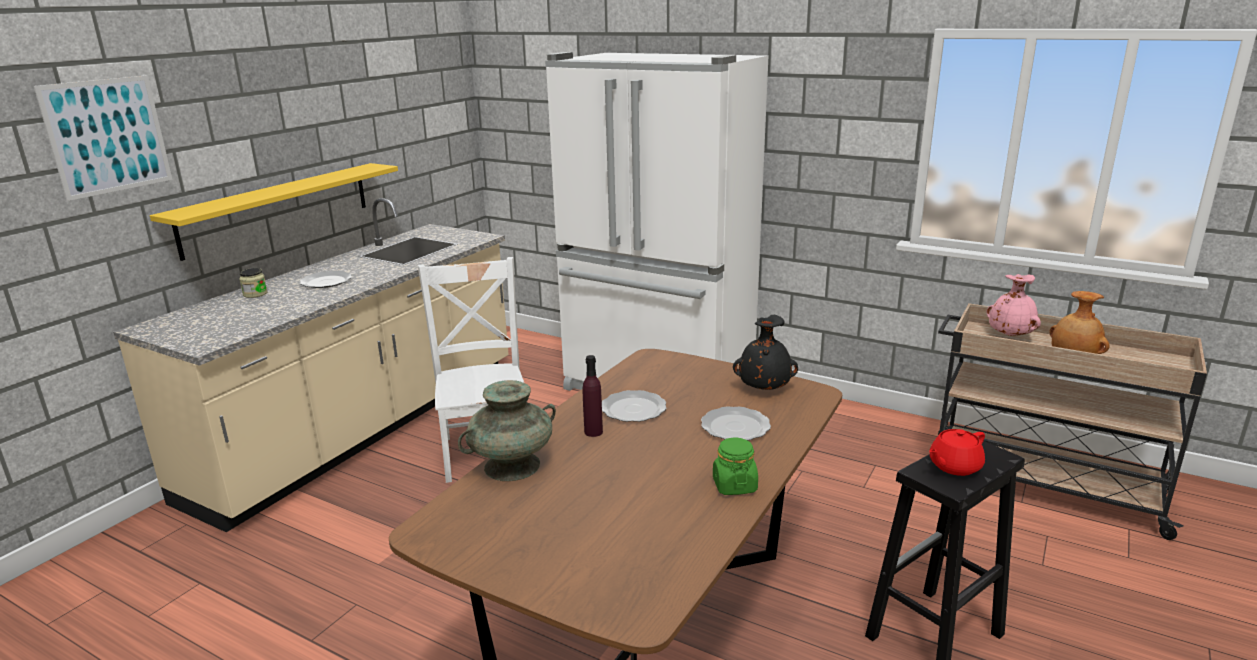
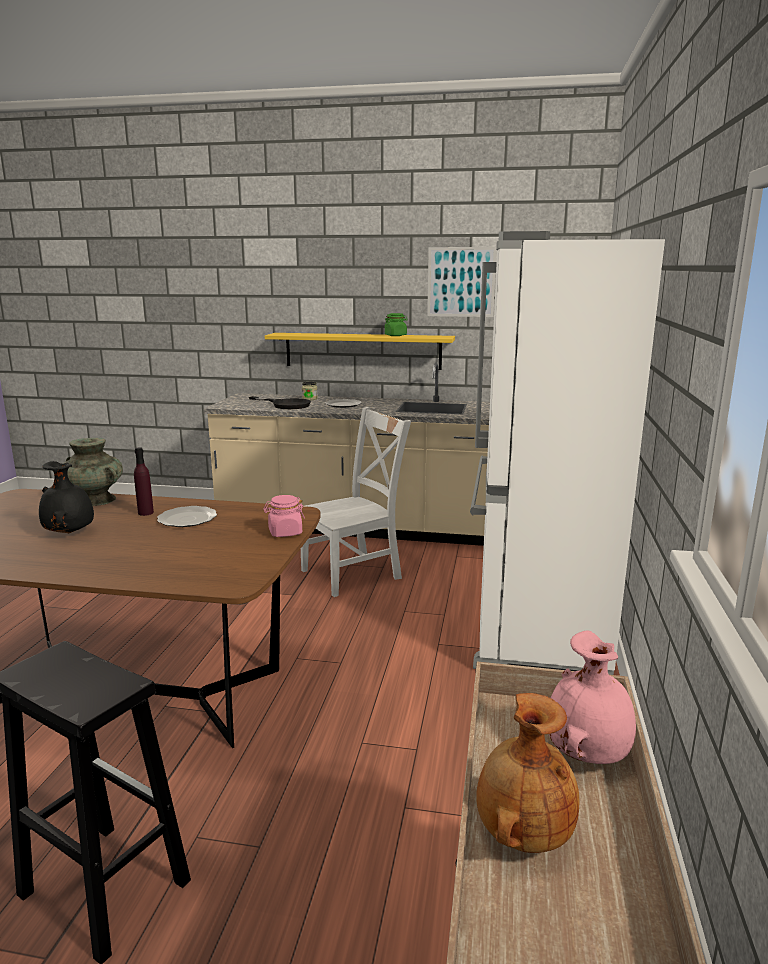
camera: 70 degrees right, 5 degrees down
(107, 136) = (260, 281): picture -> picture (461, 282)
(270, 308) = (286, 405): none -> black frying pan
(703, 366) = (285, 532): none -> pink jar
(734, 485) = (45, 565): green jar -> green jar (395, 335)
(736, 426) = (155, 556): plate -> none
(764, 388) = (242, 560): black vase -> black vase (70, 532)
(954, 466) = (68, 673): red teapot -> none

